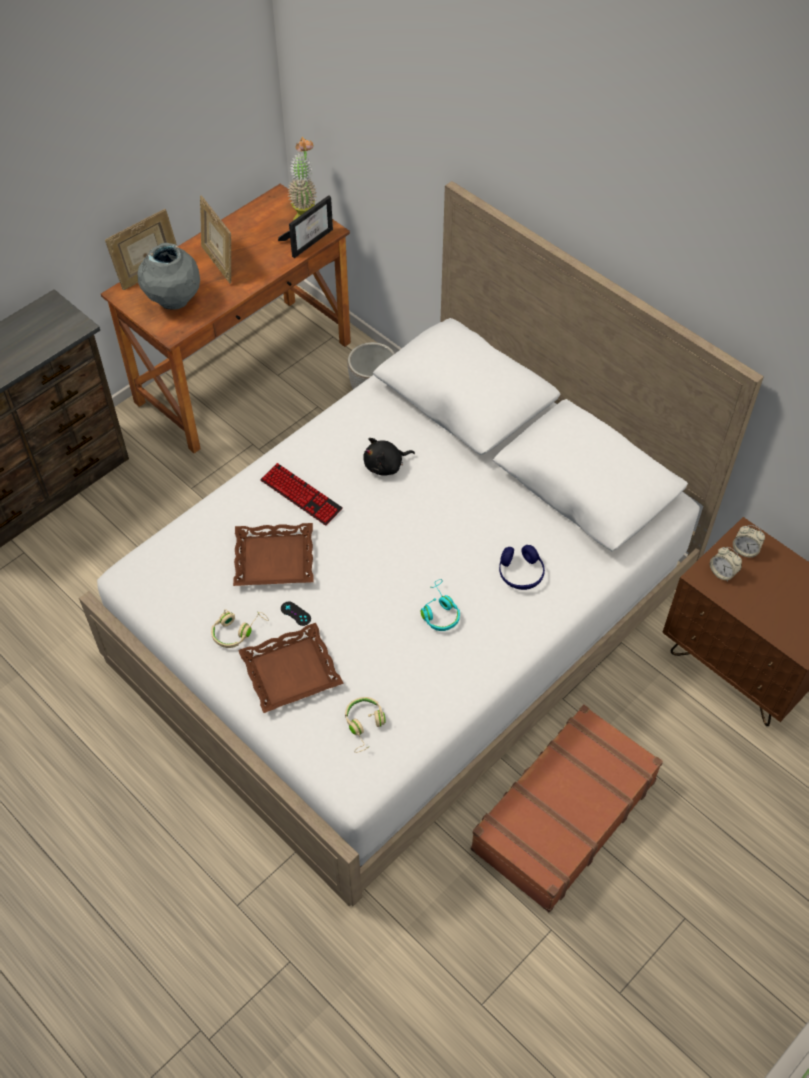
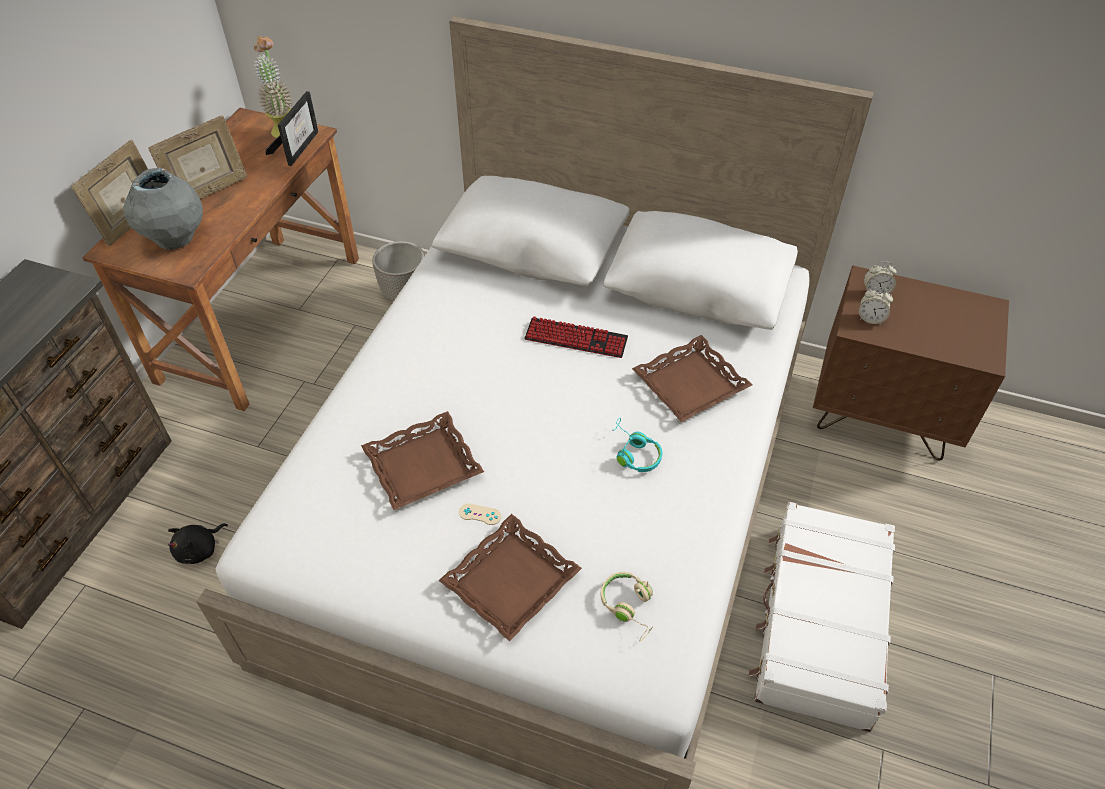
camera: 25 degrees left, 5 degrees down
(219, 263) = (210, 192): picture frame -> picture frame turned 75 degrees counterclockwise
(237, 631) = (422, 560): beige headphones -> none
(295, 613) = (480, 514): black game controller -> beige game controller
(301, 495) = (416, 389): keyboard -> keyboard (576, 339)
(386, 465) = (490, 331): black plush toy -> black plush toy (200, 549)
(520, 573) = (690, 385): blue headphones -> brown tray
(562, 814) = (818, 623): brown suitcase -> white suitcase

